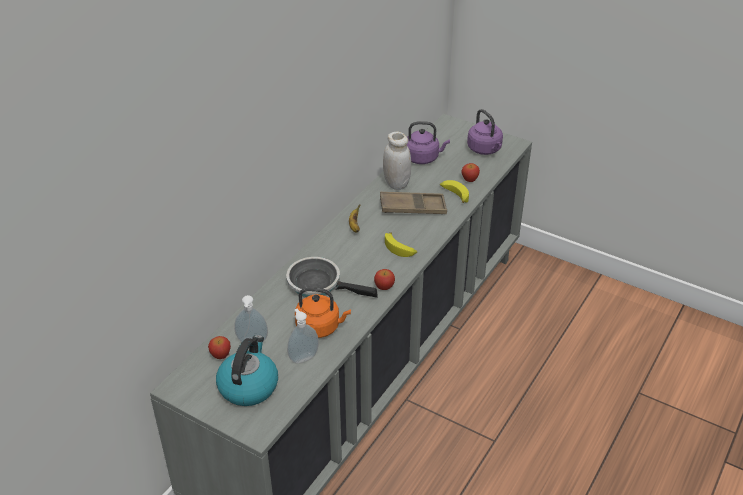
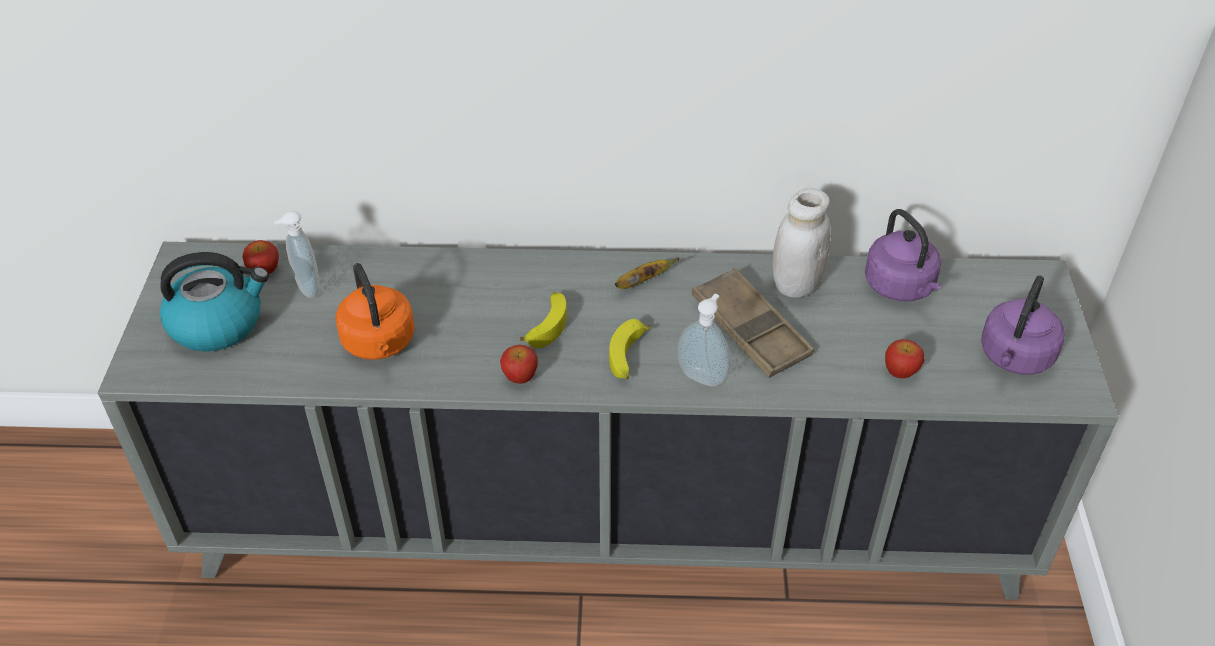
camera: 60 degrees right, 5 degrees up
(303, 357) = (305, 352): soap dispenser -> soap dispenser (703, 376)
(319, 284) = (474, 301): frying pan -> none
(454, 195) = (835, 367): banana -> banana (547, 324)

